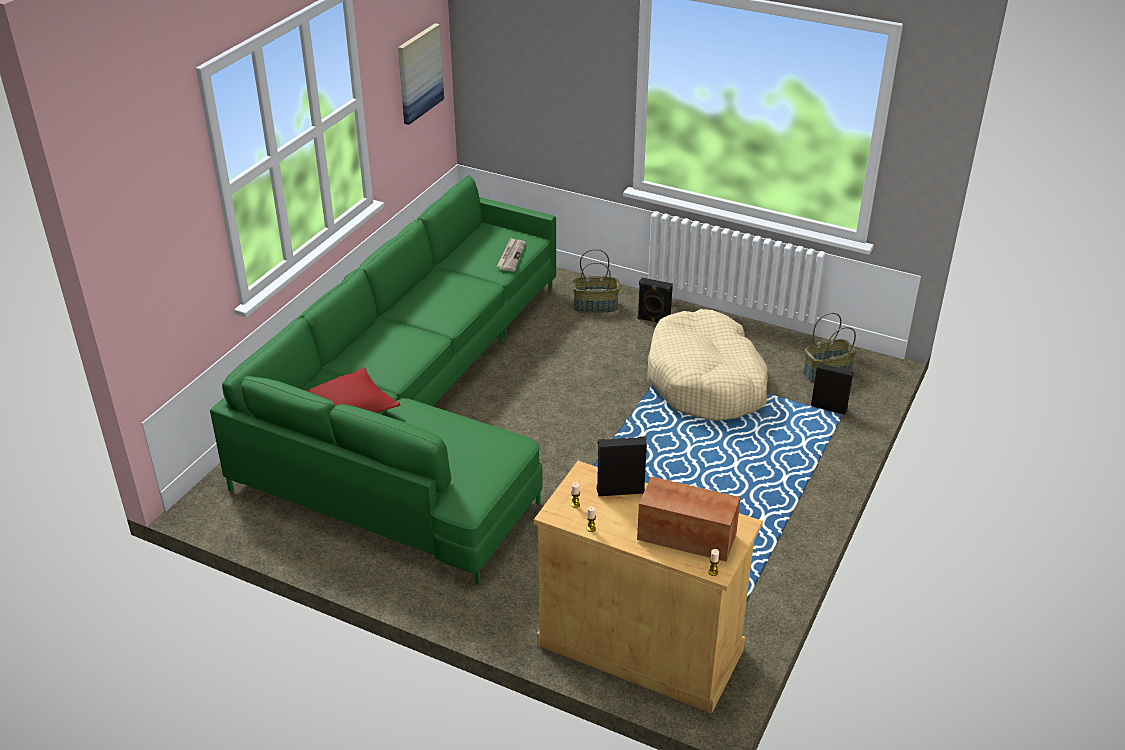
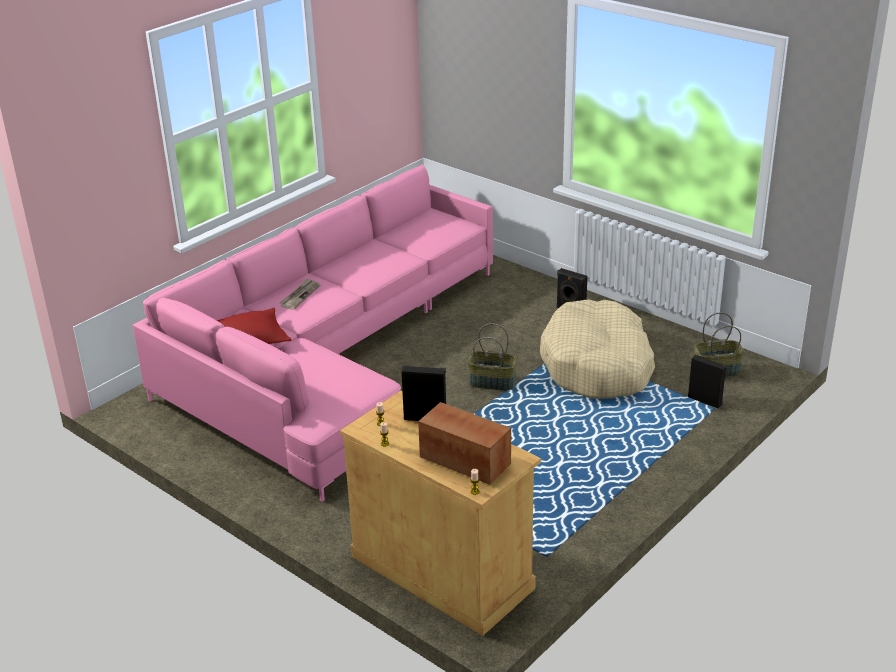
camera: 15 degrees right, 5 degrees down
(417, 411) = (329, 359): green sofa -> pink sofa
(419, 73) = (382, 69): picture -> none
(511, 256) = (443, 237): newspaper -> newspaper (300, 295)
(596, 305) = (523, 292): basket -> basket (493, 382)

